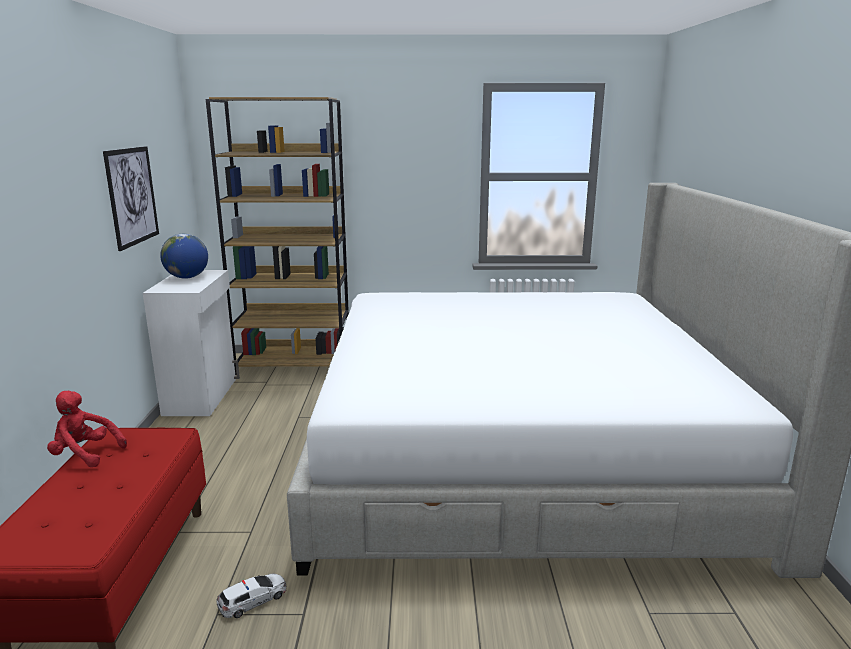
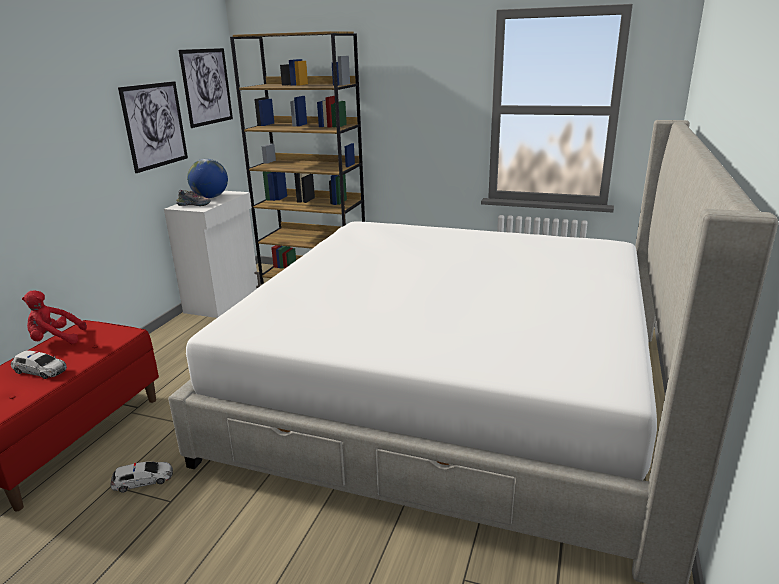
camera: 20 degrees right, 5 degrees up
(85, 454) = (55, 340): red plush toy -> red plush toy turned 45 degrees counterclockwise
(101, 490) = (41, 370): none -> toy car
(170, 153) = (207, 87): none -> picture
(177, 286) = (194, 205): none -> shoe

